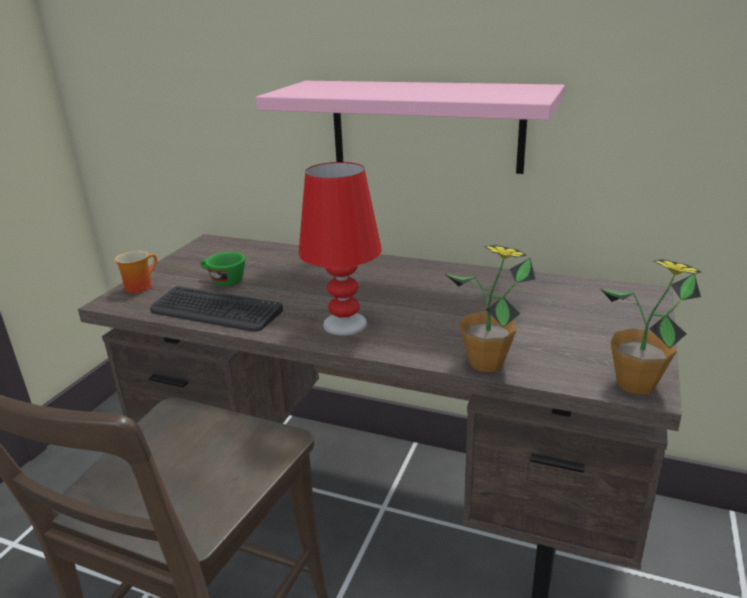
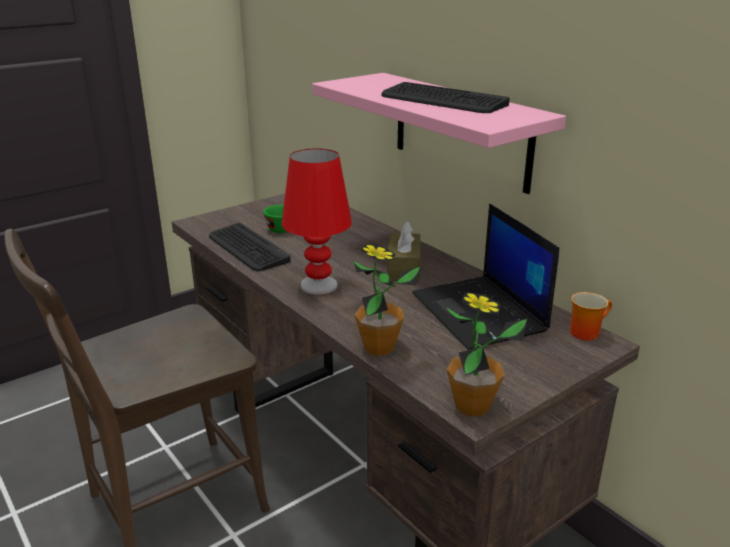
camera: 30 degrees right, 0 degrees up
(140, 286) = (223, 216): mug -> mug (585, 331)
(404, 282) = (403, 268): none -> brown tissue box
(432, 89) = (442, 100): none -> keyboard
(525, 301) = (480, 313): none -> laptop

